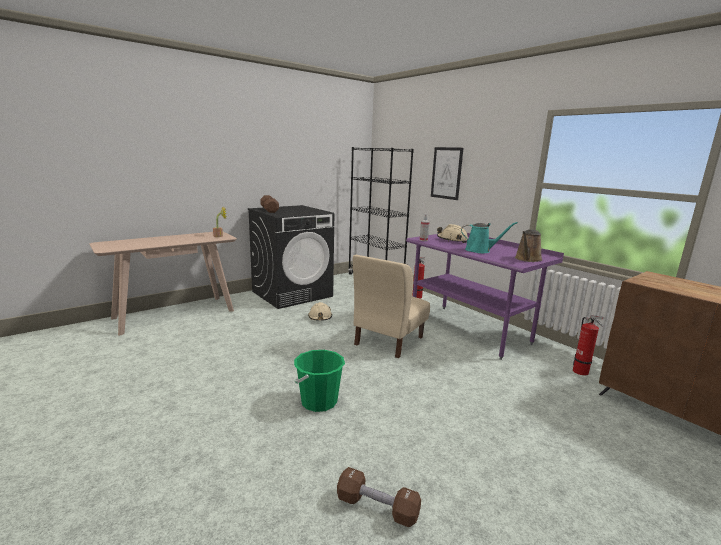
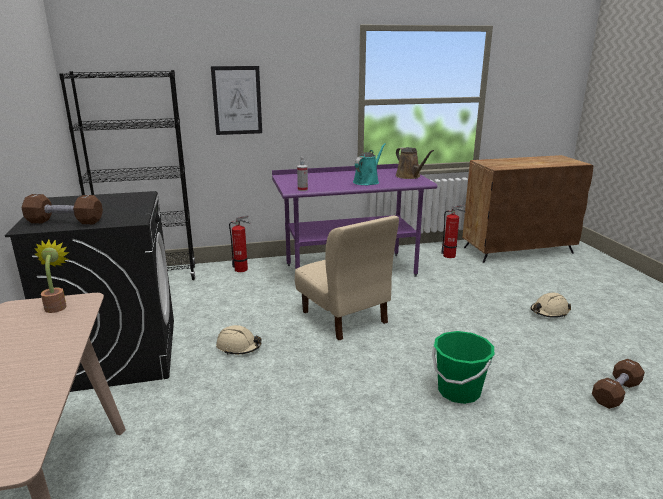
camera: 65 degrees left, 5 degrees up
(452, 240) = (313, 180): beige hard hat -> beige hard hat (549, 312)

